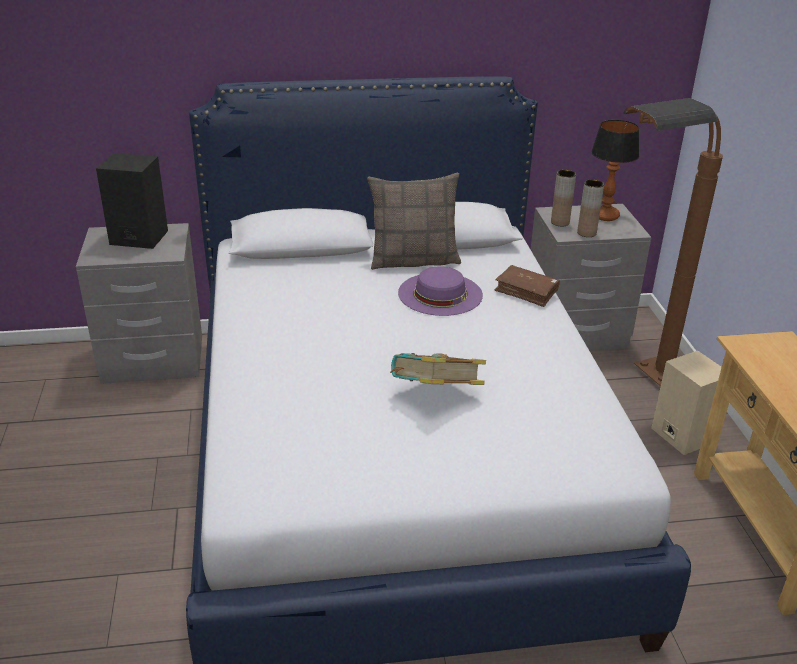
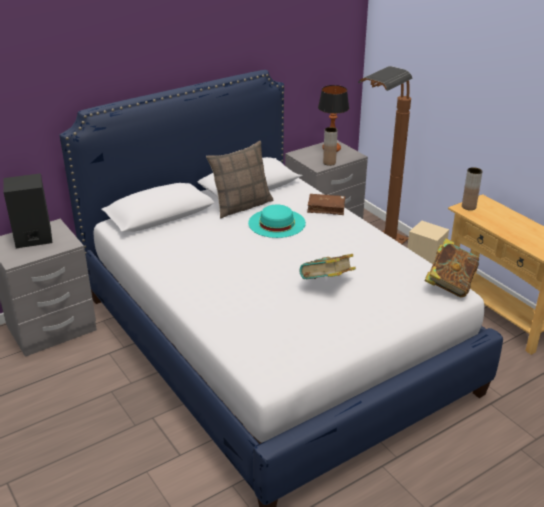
camera: 25 degrees left, 0 degrees up
(440, 294) = (277, 223): purple hat -> turquoise hat
(560, 222) = (308, 159): brown vase -> brown vase (468, 207)
(624, 453) = (449, 285): none -> book

